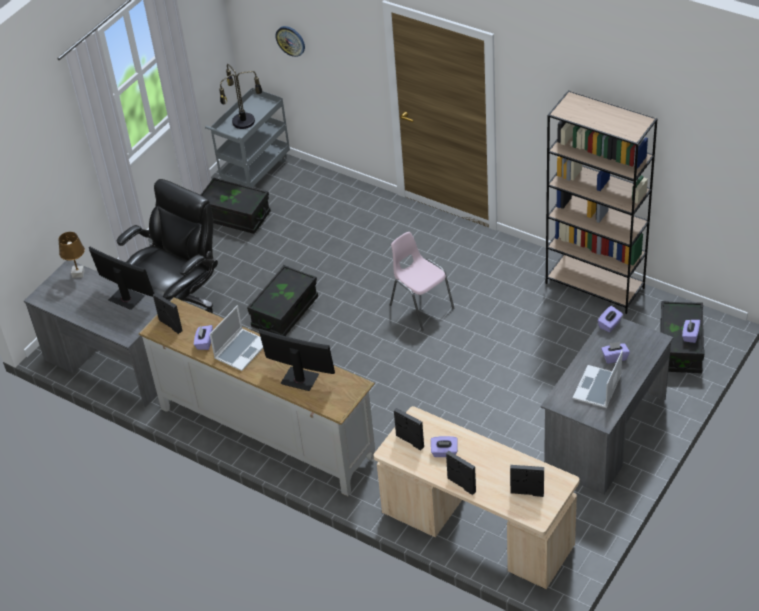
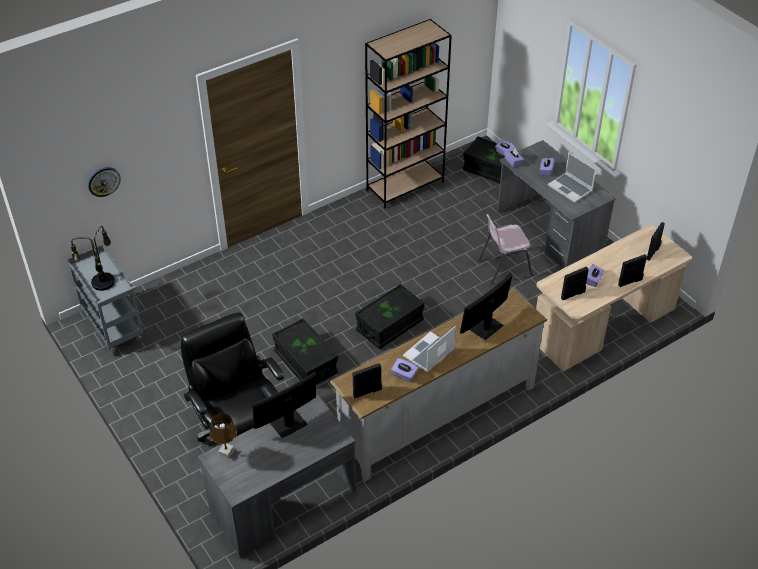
camera: 70 degrees left, 0 degrees up
(235, 216) = (158, 359): black storage box -> black storage box (389, 326)
(241, 350) = (429, 354): laptop -> laptop turned 105 degrees counterclockwise
(421, 307) = (360, 280): pink chair -> pink chair (504, 267)

